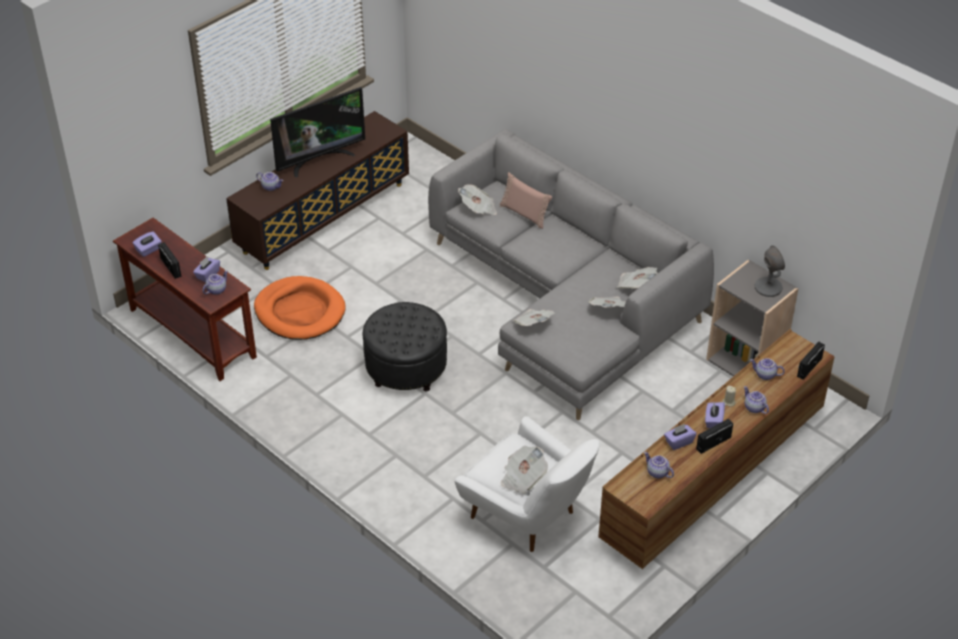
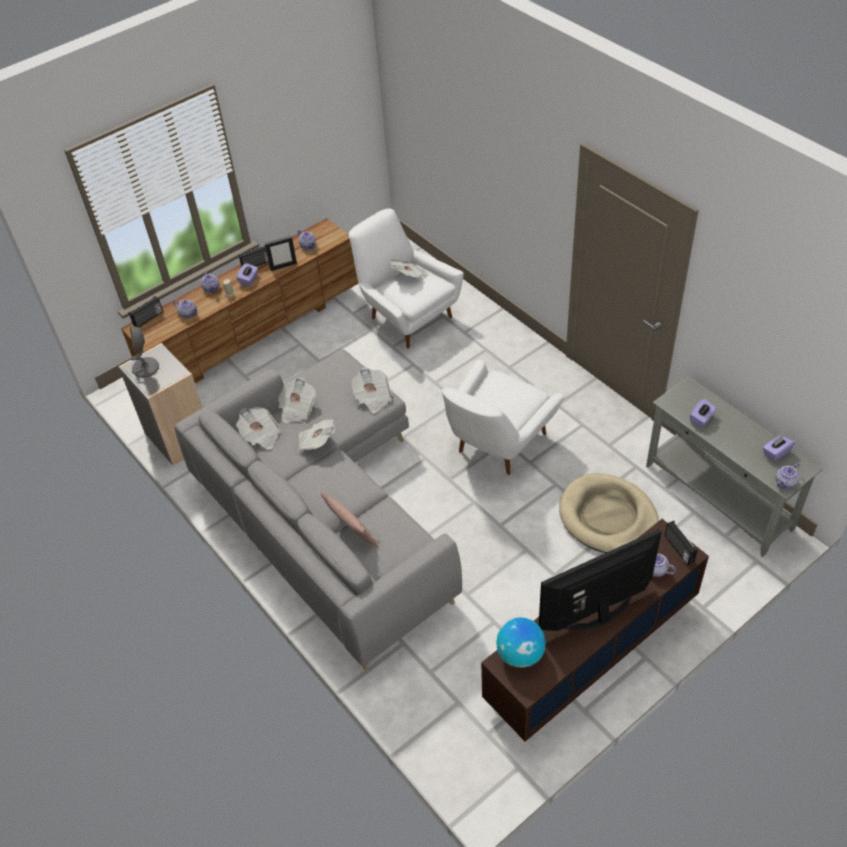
camera: 170 degrees left, 5 degrees up
(171, 267) = (743, 430): radio -> radio (678, 549)
(192, 333) = (719, 497): brown console table -> grey console table
(216, 289) = (688, 401): teapot -> teapot (785, 483)
(300, 311) = (607, 517): orange dog bed -> beige dog bed
(378, 136) = (520, 654): none -> globe
(406, 369) = (497, 445): black ottoman -> white armchair
(478, 209) = (404, 542): newspaper -> newspaper (316, 442)
(678, 442) = (283, 265): purple tissue box -> picture frame

